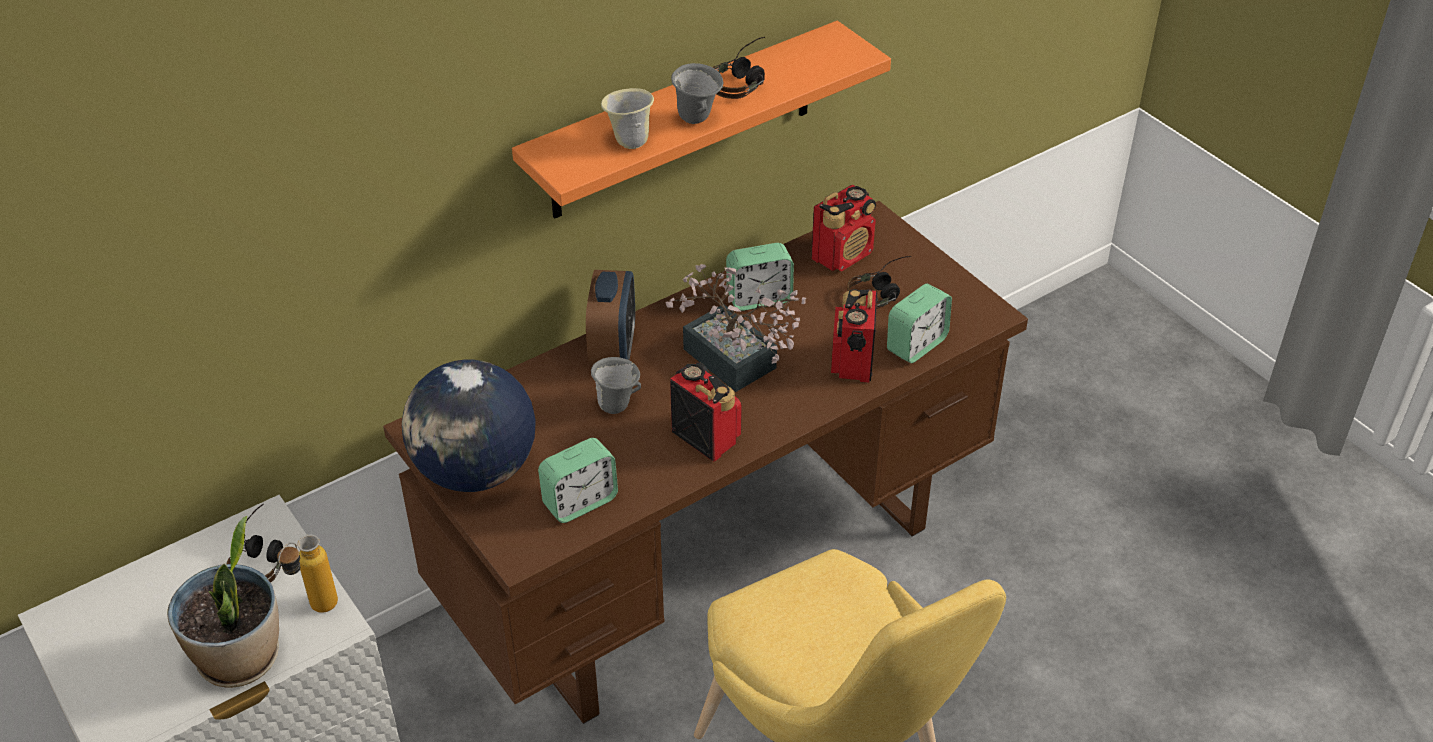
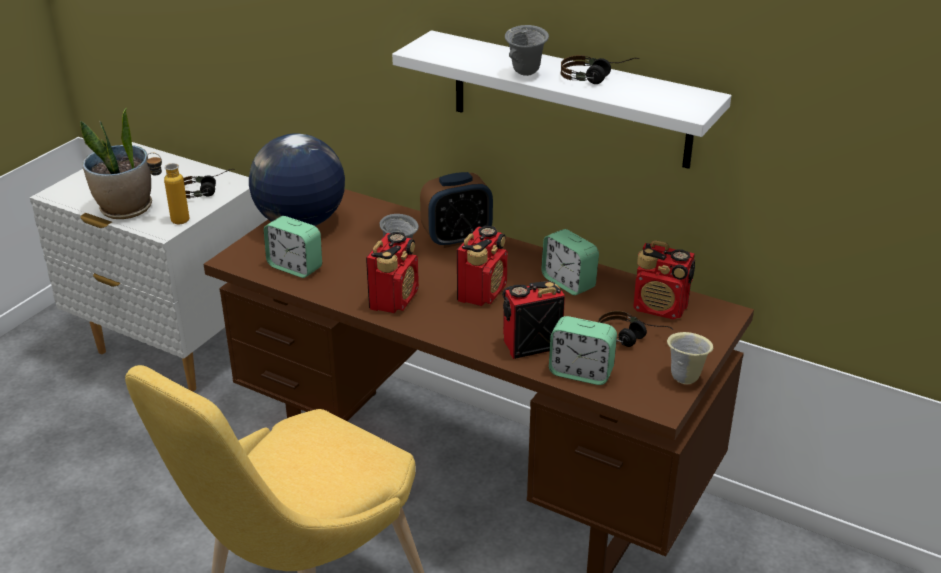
camera: 65 degrees right, 10 degrees down
(629, 142) = (473, 59): beige mug -> beige mug (685, 377)
(683, 122) = (570, 99): orange shelf -> white shelf
(736, 365) = (482, 292): potted plant -> radio

